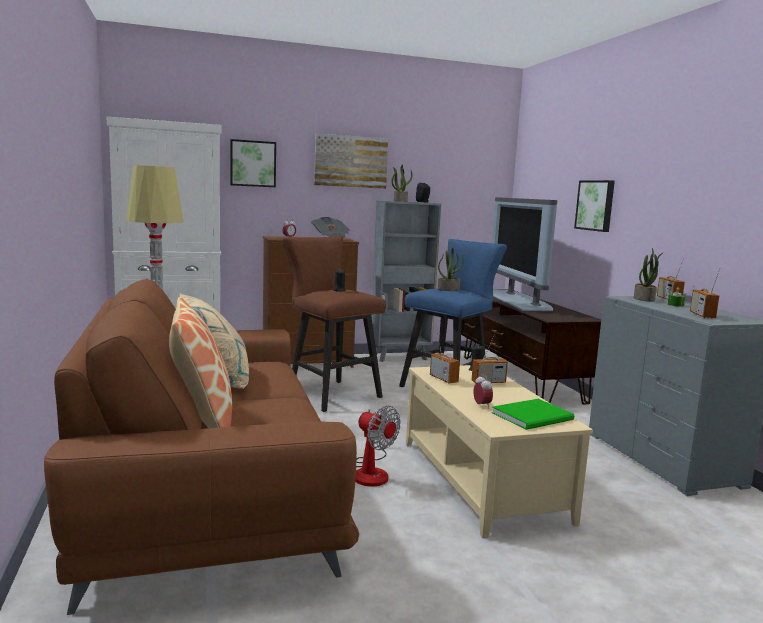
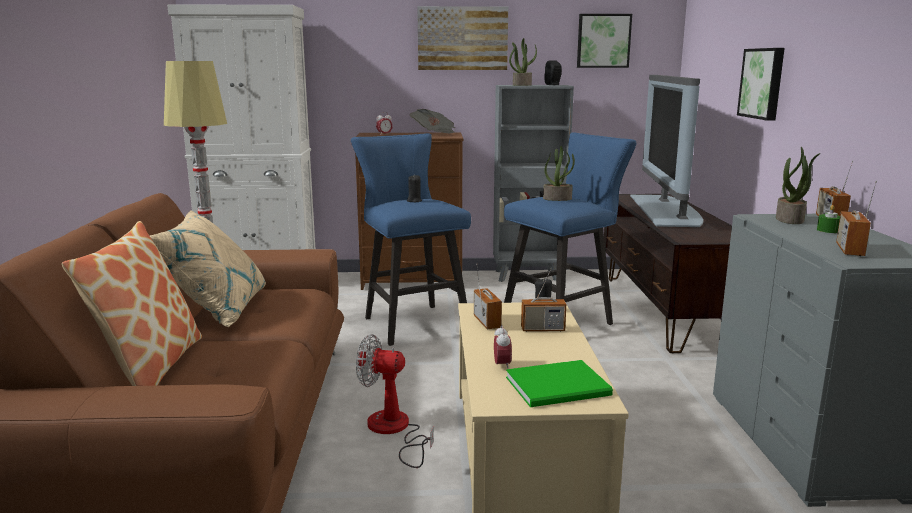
camera: 15 degrees right, 5 degrees up
(253, 163) = (345, 47): picture -> picture (603, 41)
(329, 393) = (412, 322): brown stool -> blue stool
(371, 472) = (394, 431): fan -> fan turned 135 degrees clockwise

